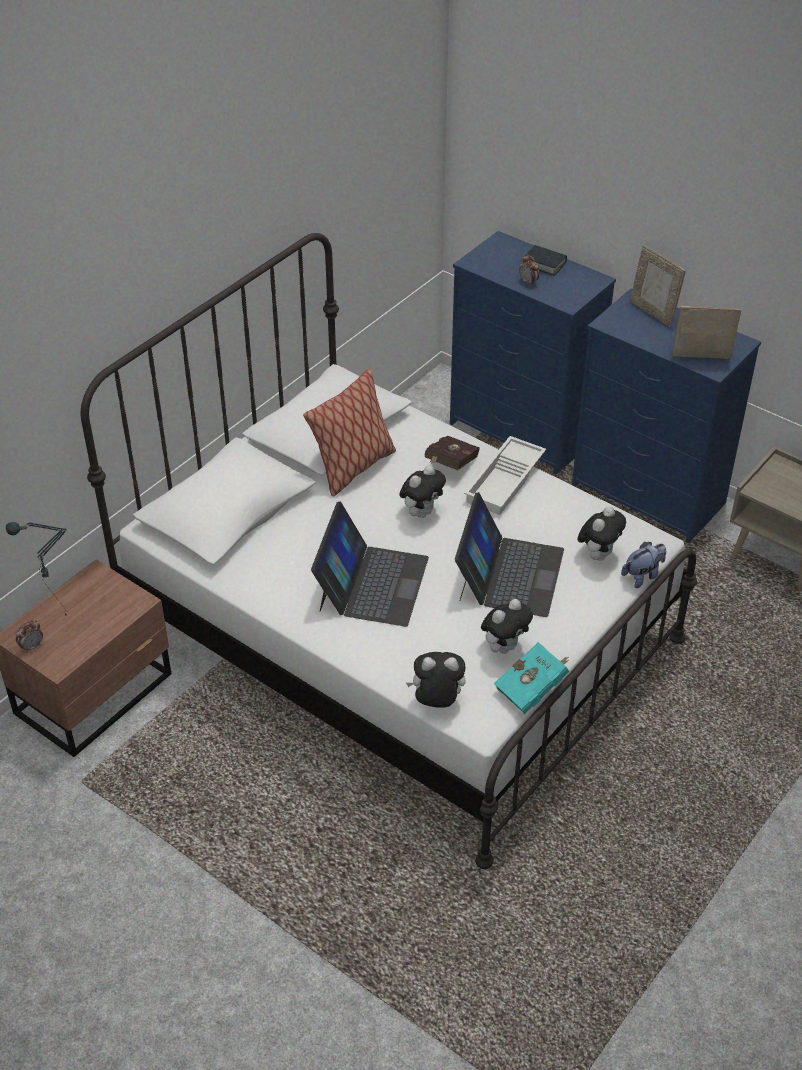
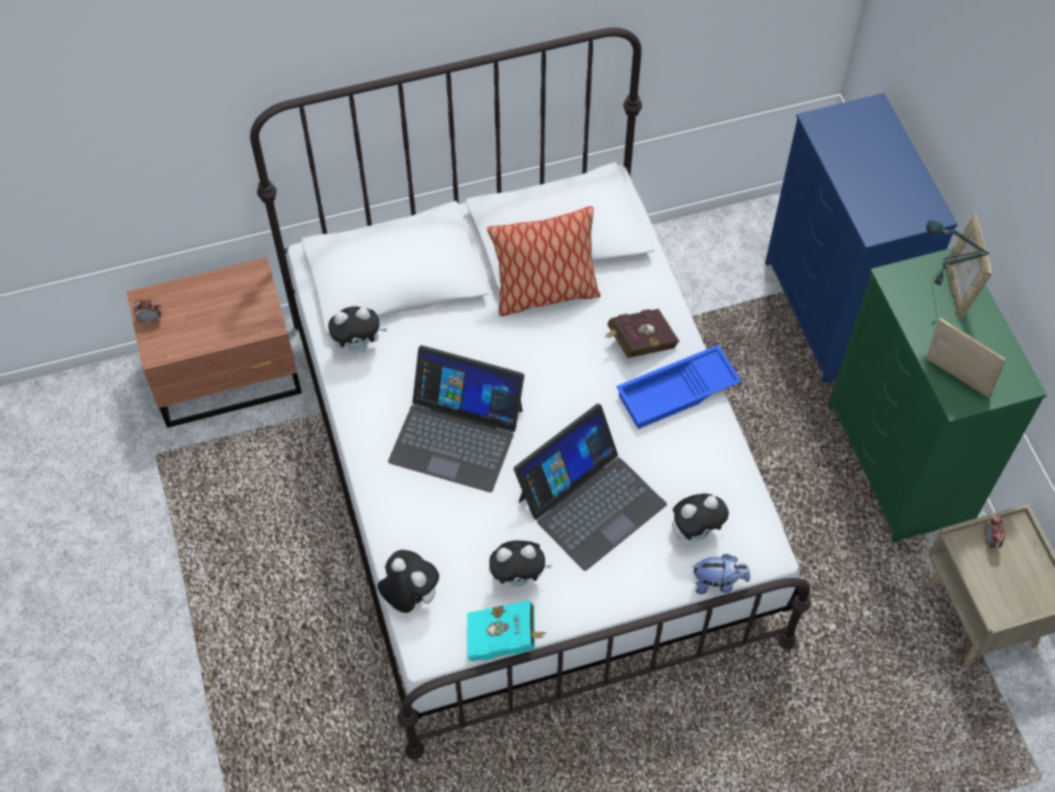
camera: 35 degrees right, 15 degrees up
(59, 622) = (189, 307): table lamp -> table lamp (923, 327)
(372, 583) = (456, 434): laptop -> laptop turned 60 degrees clockwise
(422, 512) = (567, 382): plush toy -> plush toy (359, 345)
(505, 481) = (677, 393): white tray -> blue tray
(528, 282) = (856, 179): alarm clock -> alarm clock (990, 540)
(544, 264) = (895, 163): book -> none
(649, 495) = (901, 462): blue dresser -> green dresser

